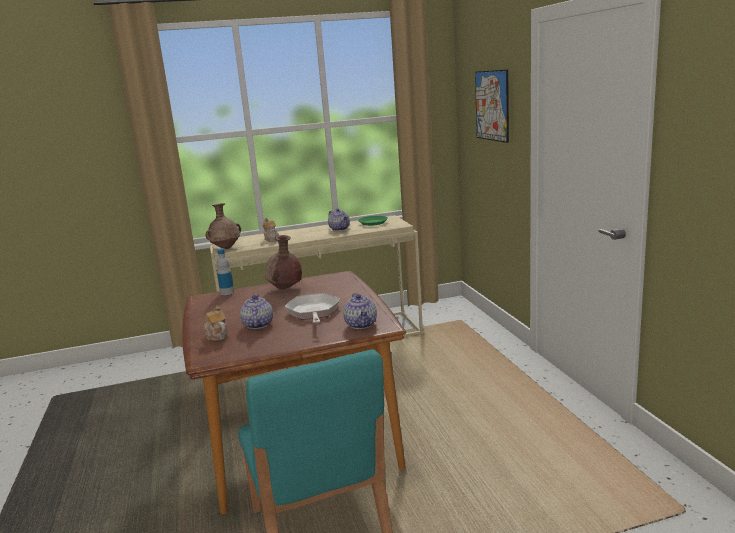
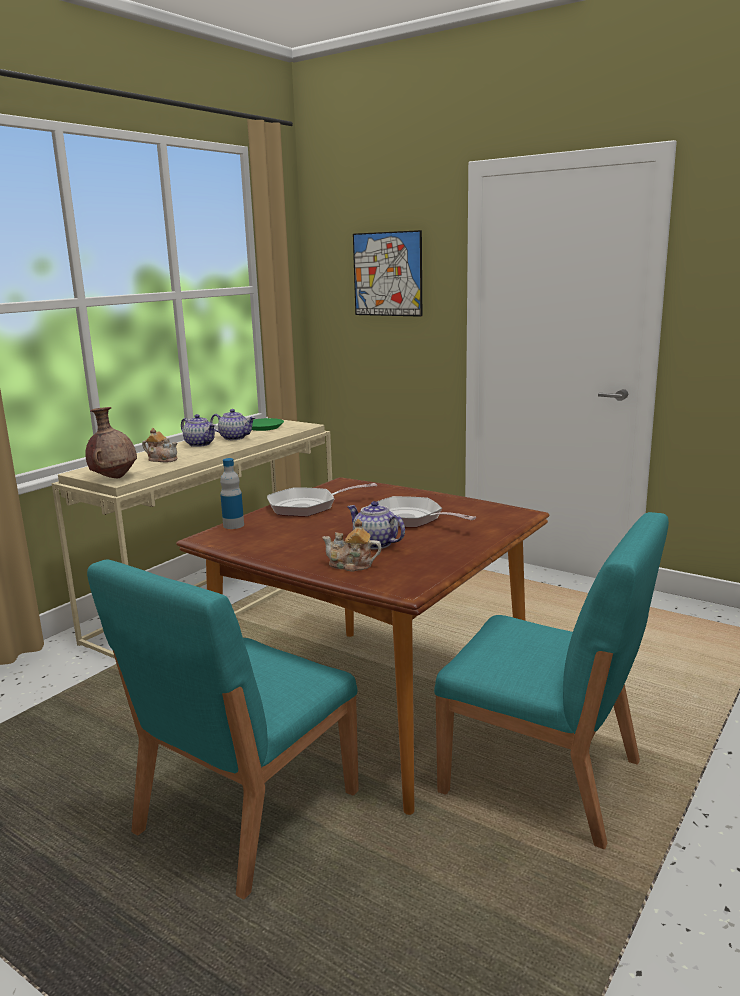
camera: 40 degrees left, 0 degrees up
(162, 472) = (245, 814): none -> turquoise chair
(285, 289) = (307, 506): brown vase -> frying pan
(361, 324) = (494, 517): teapot -> teapot (200, 444)

